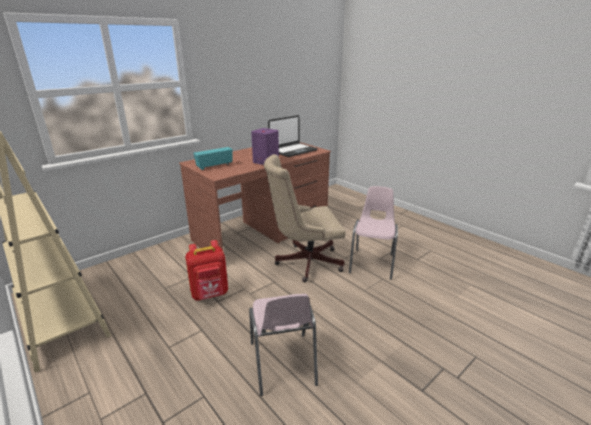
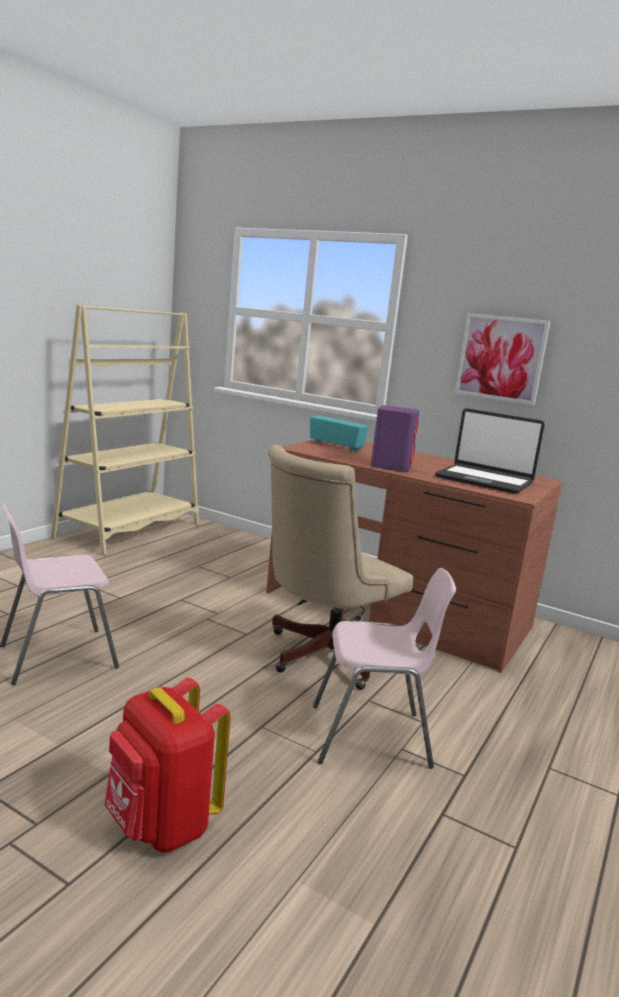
camera: 70 degrees right, 10 degrees down
(210, 294) = (194, 593): red backpack -> red backpack (161, 826)
(245, 89) = (501, 358): none -> picture
(304, 262) = (322, 656): beige office chair -> beige office chair turned 105 degrees counterclockwise

